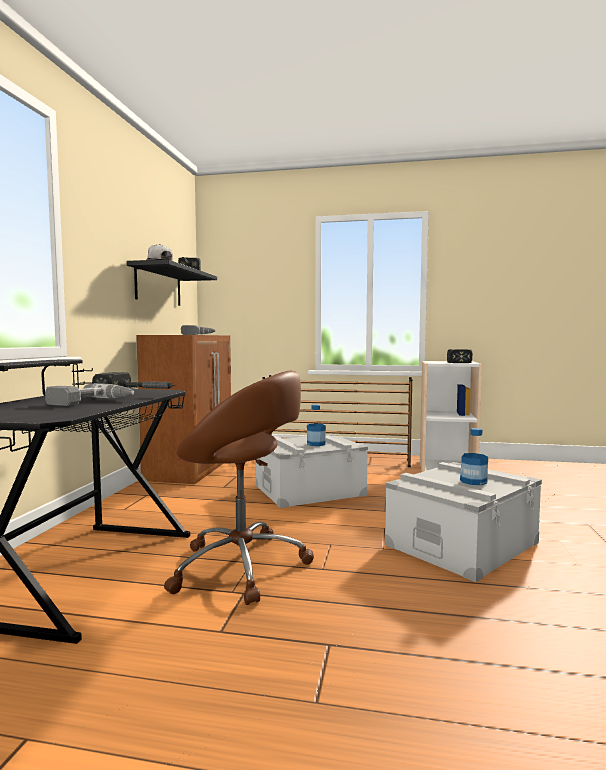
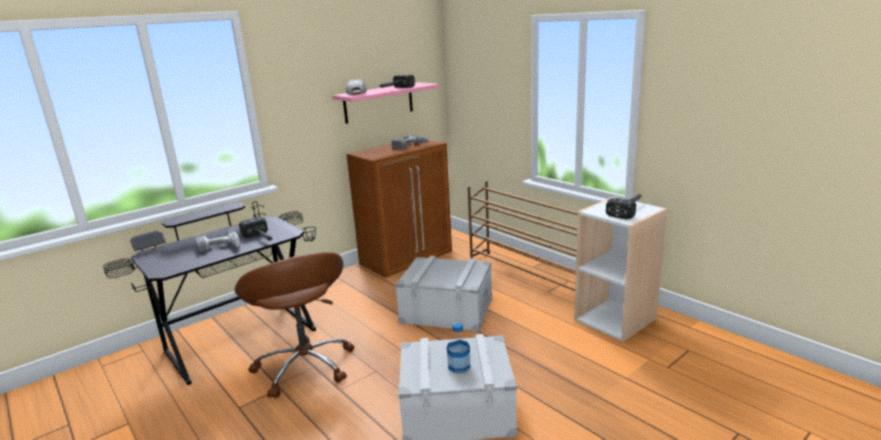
camera: 40 degrees right, 15 degrees up
(158, 286) = (378, 102): black shelf -> pink shelf
(316, 444) = (447, 275): bottle -> none

